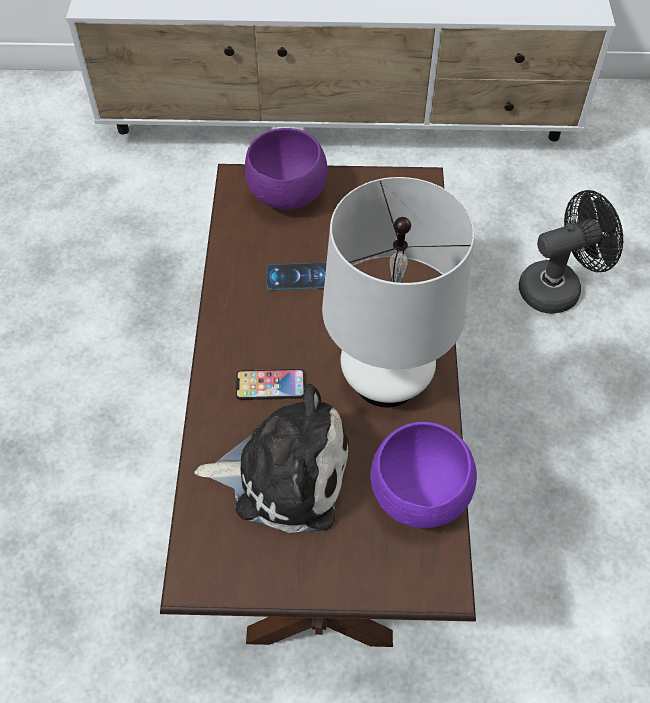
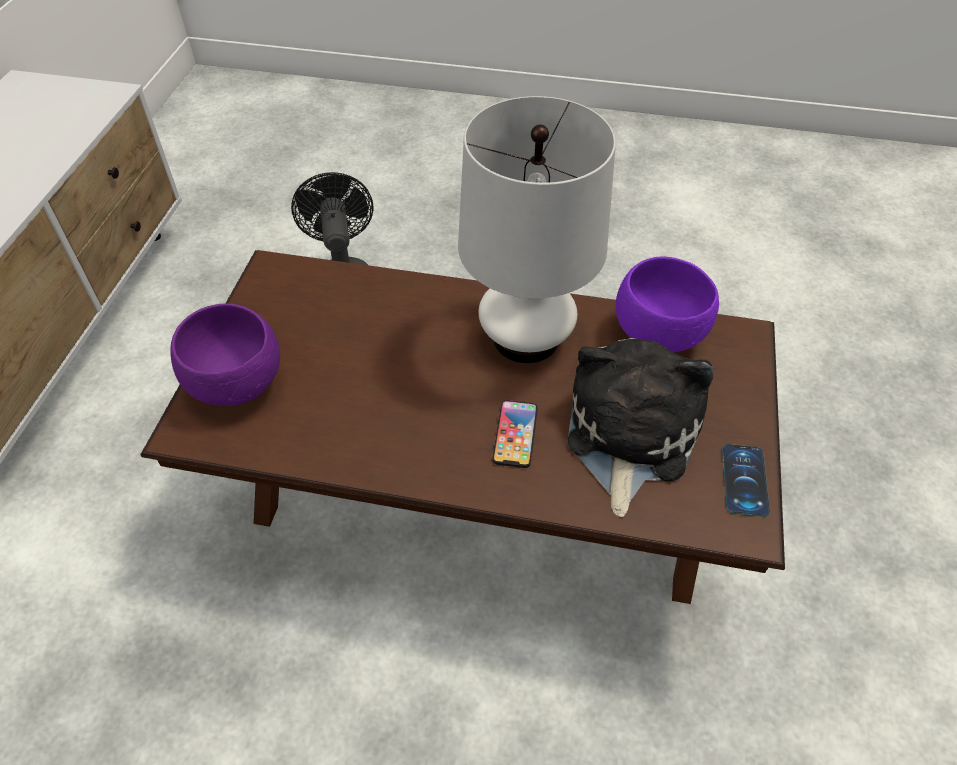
camera: 80 degrees left, 5 degrees down
(298, 277) = (369, 391): phone -> phone (744, 480)

